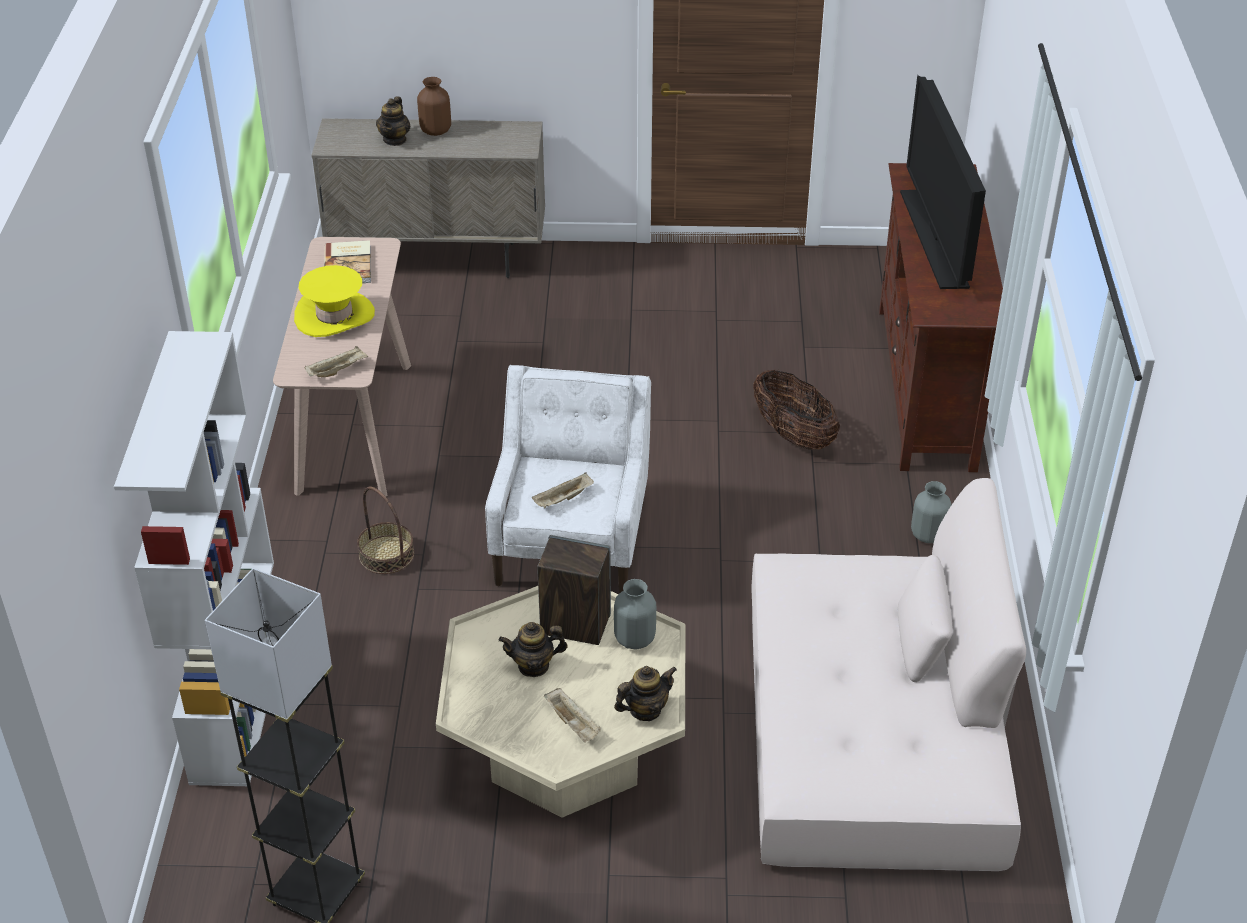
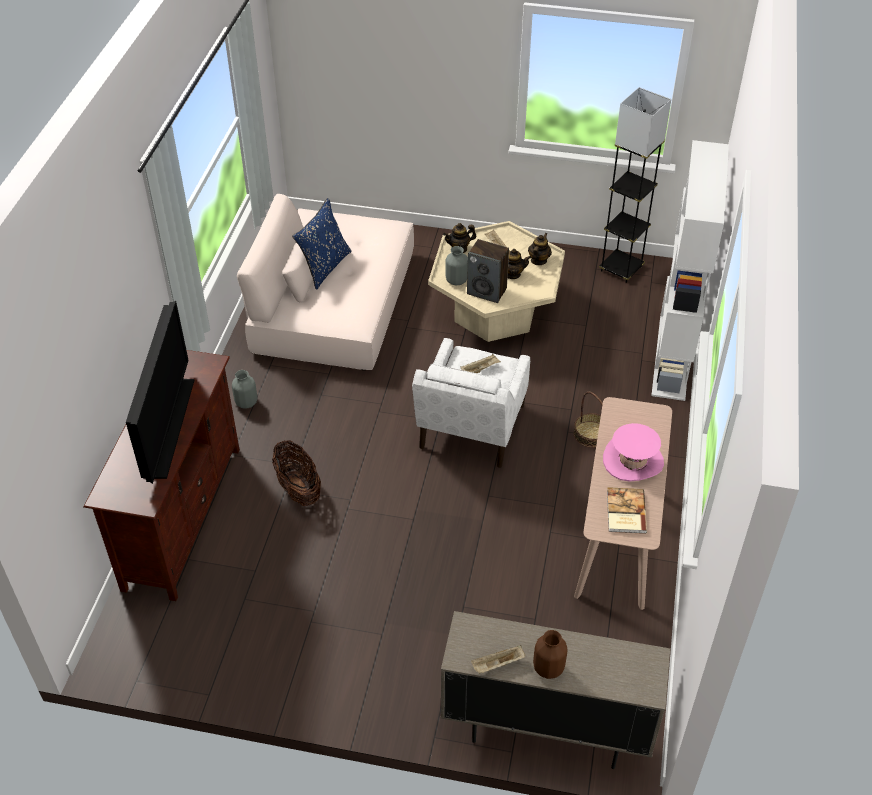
camera: 170 degrees left, 5 degrees up
(334, 316) = (633, 461): yellow hat -> pink hat
(337, 370) = (627, 412): beige tray -> beige tray (497, 664)
(395, 139) = (589, 659): teapot -> teapot (538, 260)
(893, 671) = (324, 267): none -> blue pillow

